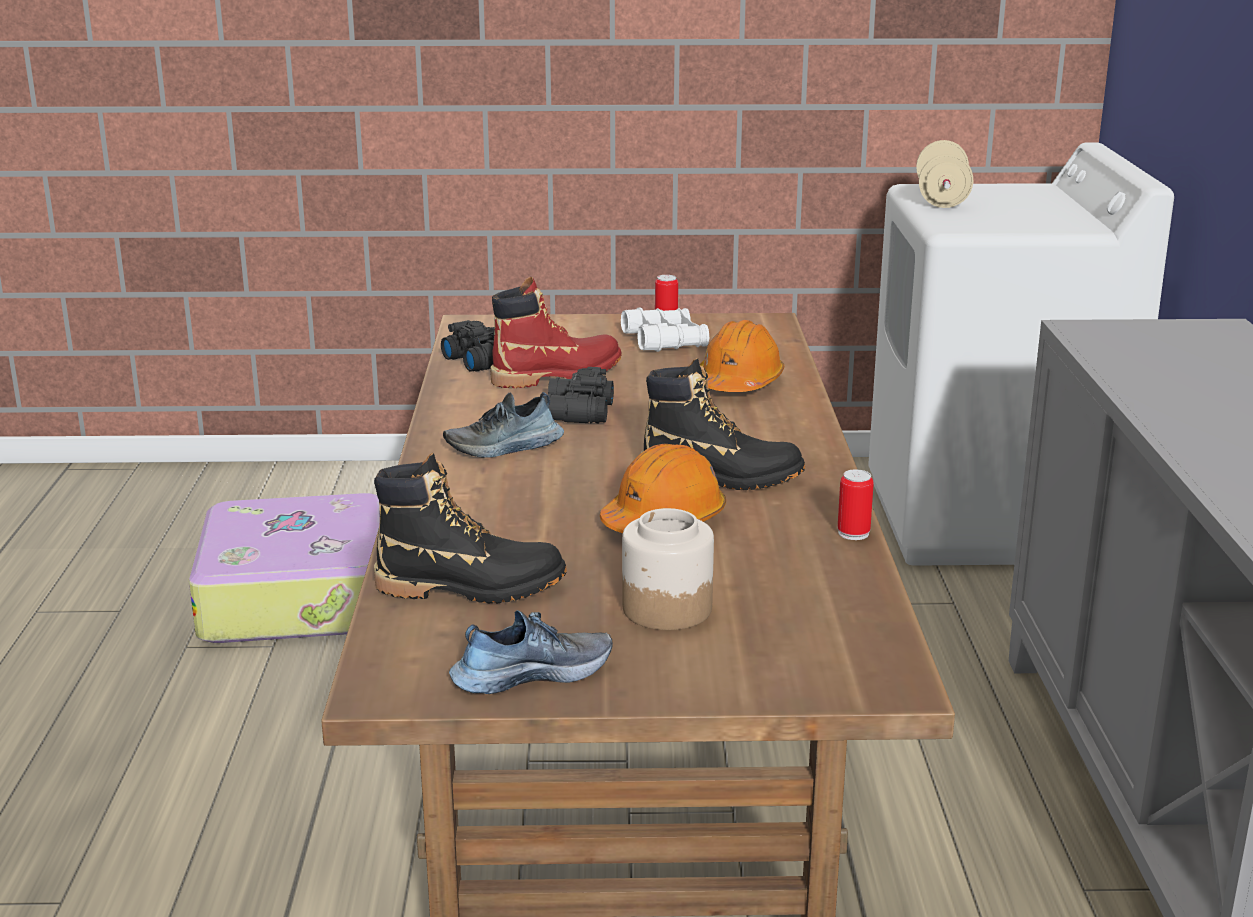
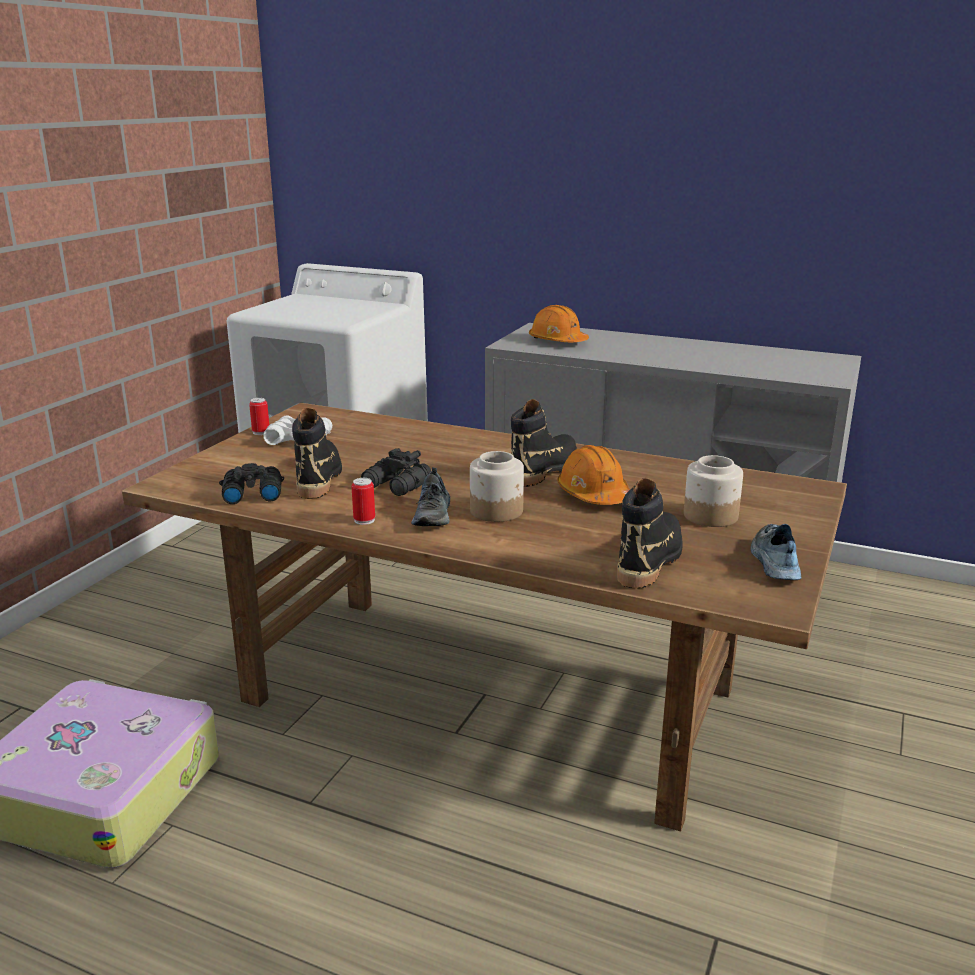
camera: 65 degrees left, 0 degrees up
(549, 476) = (497, 511): none -> jar
(557, 375) = (318, 478): red boot -> black boot
(739, 383) = (403, 437): orange hard hat -> orange hard hat (557, 341)
(853, 533) = (645, 459): can -> can (364, 520)
(942, 199) = (284, 313): beige dumbbell -> none

